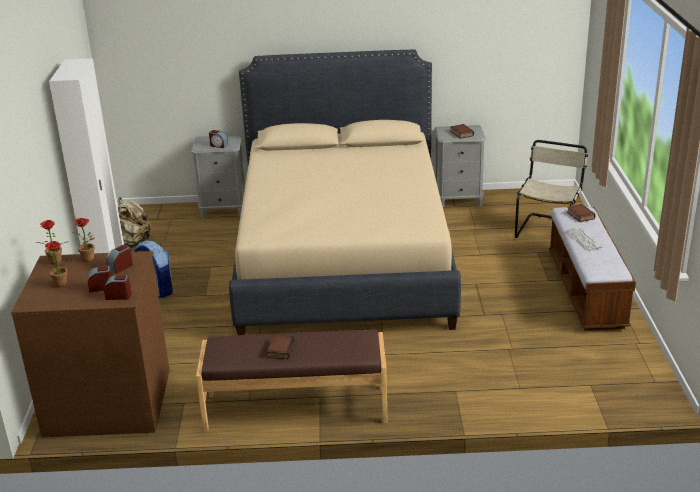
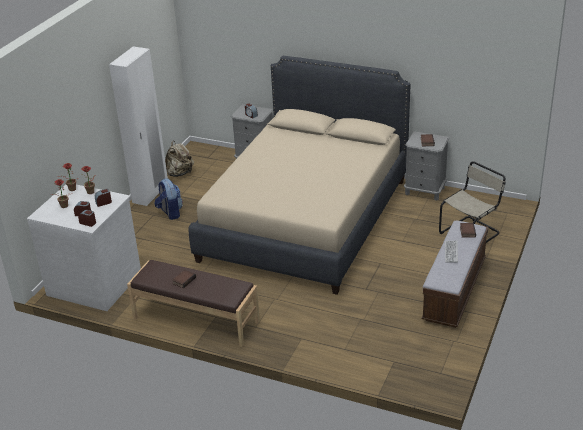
camera: 25 degrees right, 5 degrees up
(109, 401) = (95, 283): brown dresser -> white dresser

